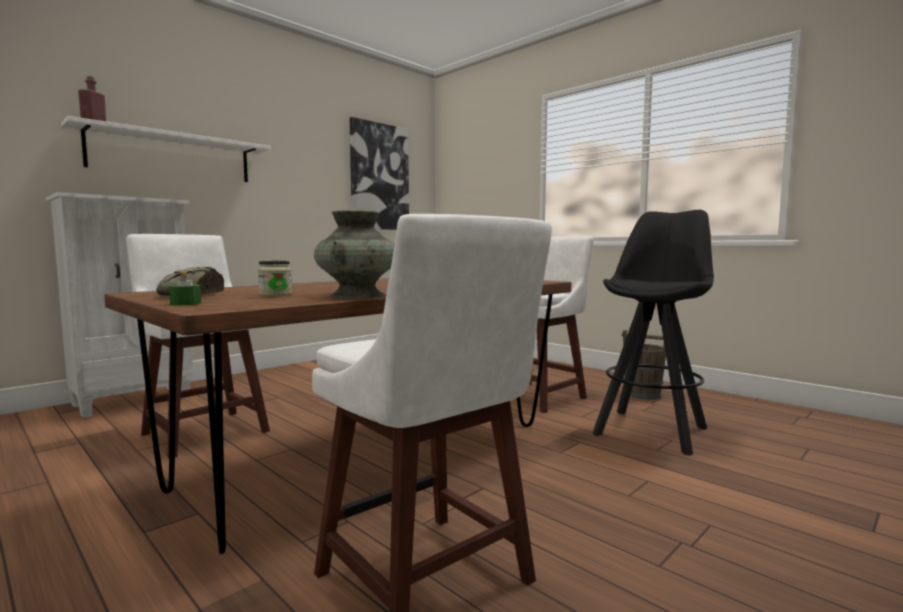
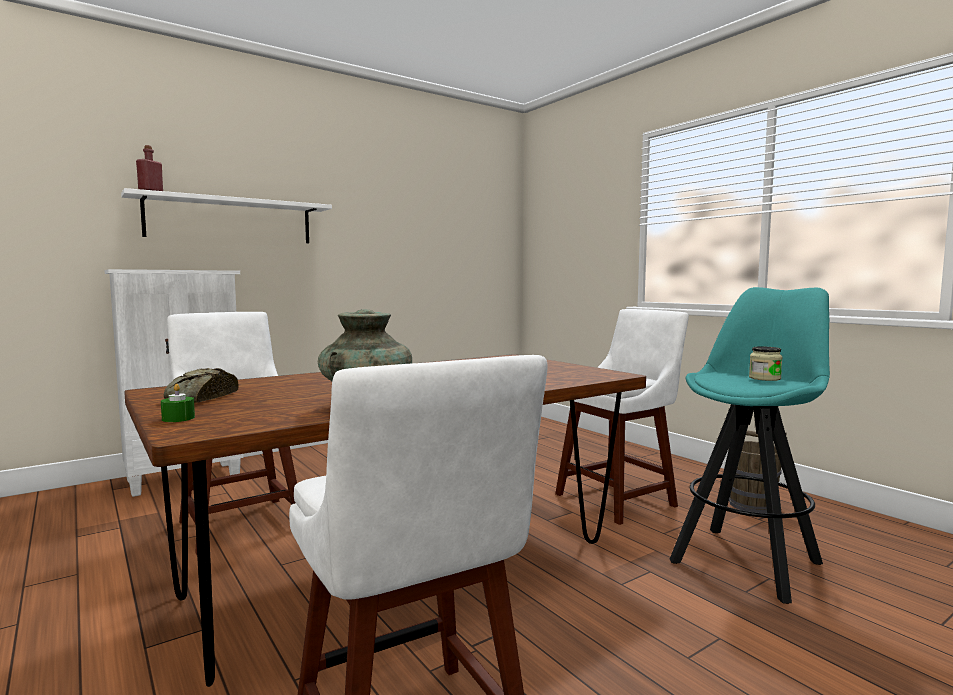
camera: 10 degrees right, 0 degrees up
(275, 294) = (285, 399): jar -> jar (764, 378)
(379, 177) = (457, 229): picture -> none
(652, 430) = (748, 560): black stool -> turquoise stool

